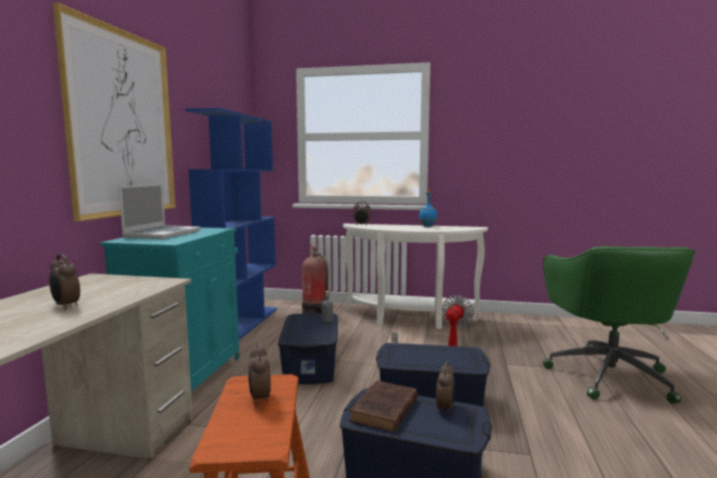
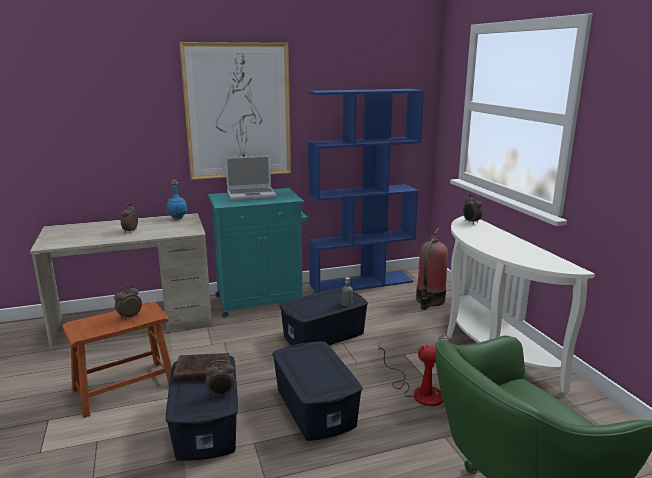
camera: 60 degrees right, 10 degrees up
(427, 226) = (521, 247): blue bottle -> blue bottle (178, 218)

